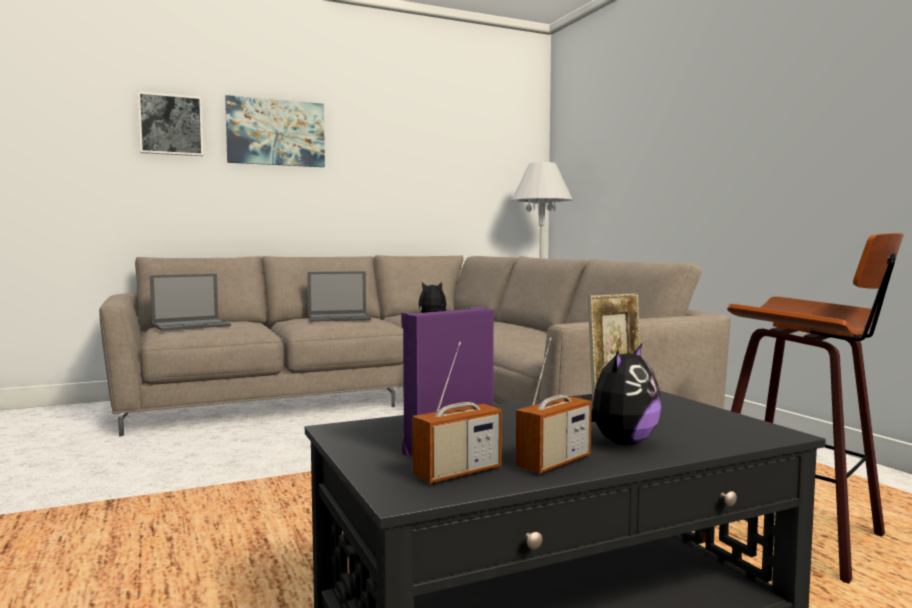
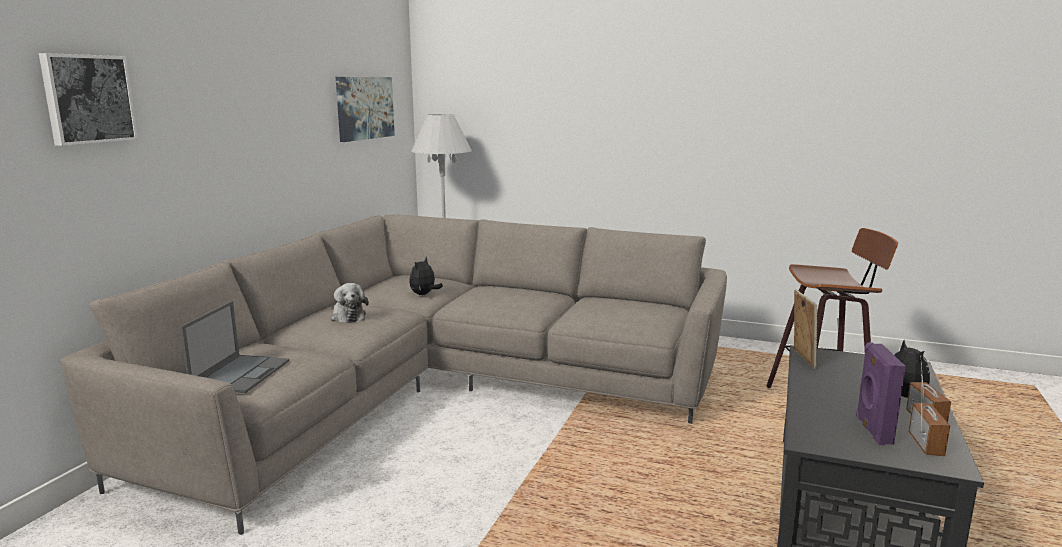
camera: 45 degrees left, 10 degrees up
(276, 133) = (203, 97): picture -> picture (364, 108)
(339, 318) = (348, 316): laptop -> plush toy

